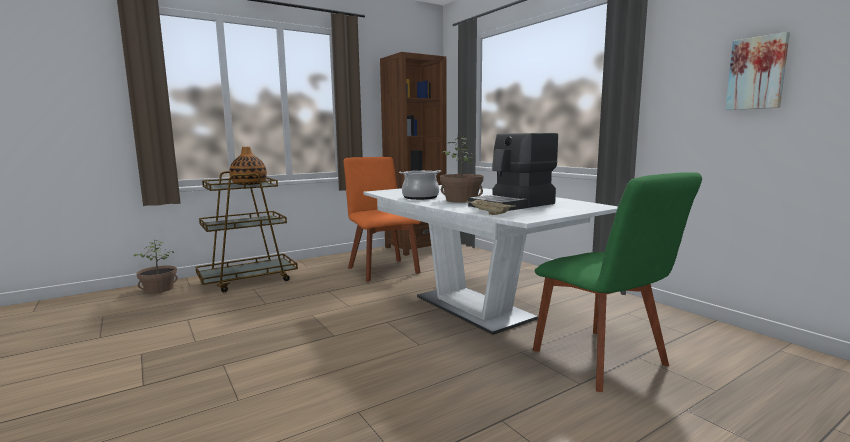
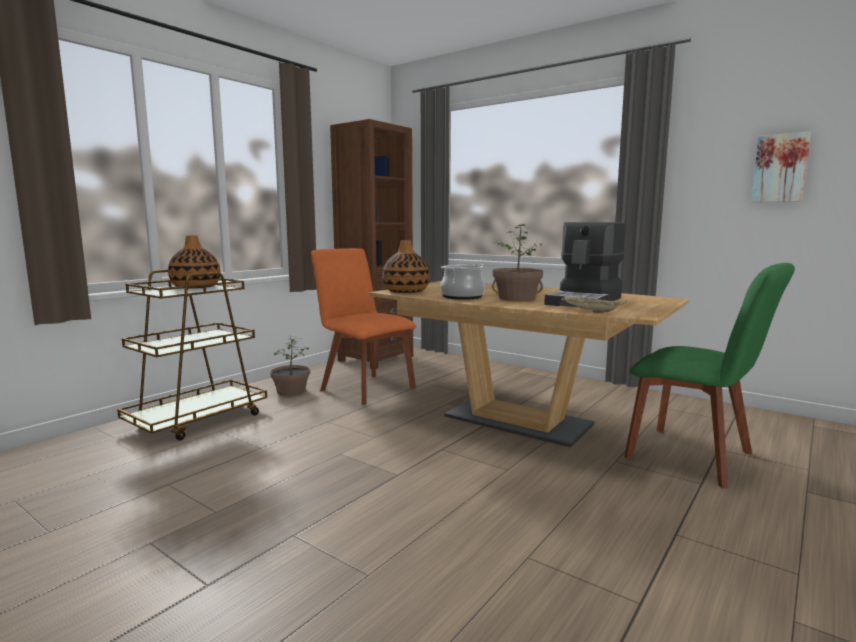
camera: 20 degrees left, 0 degrees up
(159, 289) = (67, 448): potted plant -> potted plant (291, 391)
(390, 192) = (406, 291): none -> vase
(473, 308) = (517, 421): white dining table -> brown dining table

